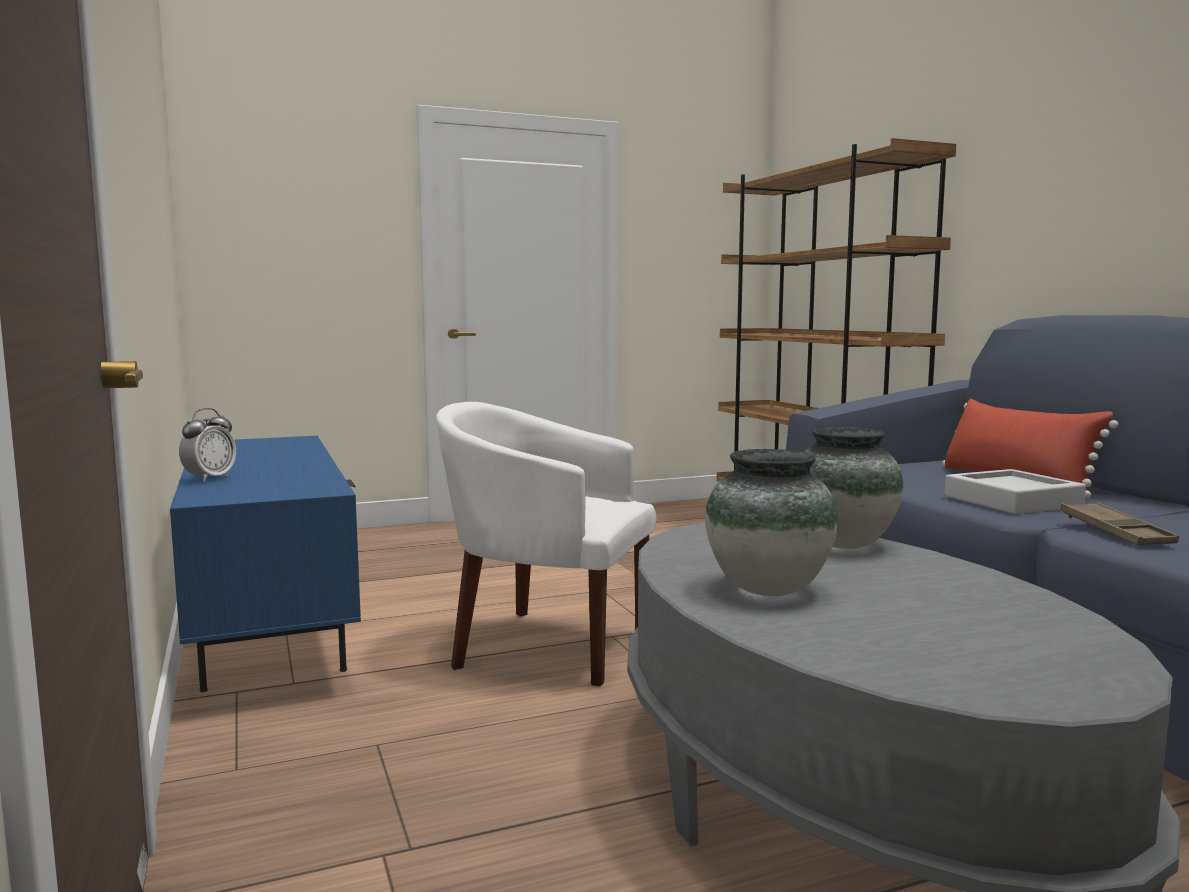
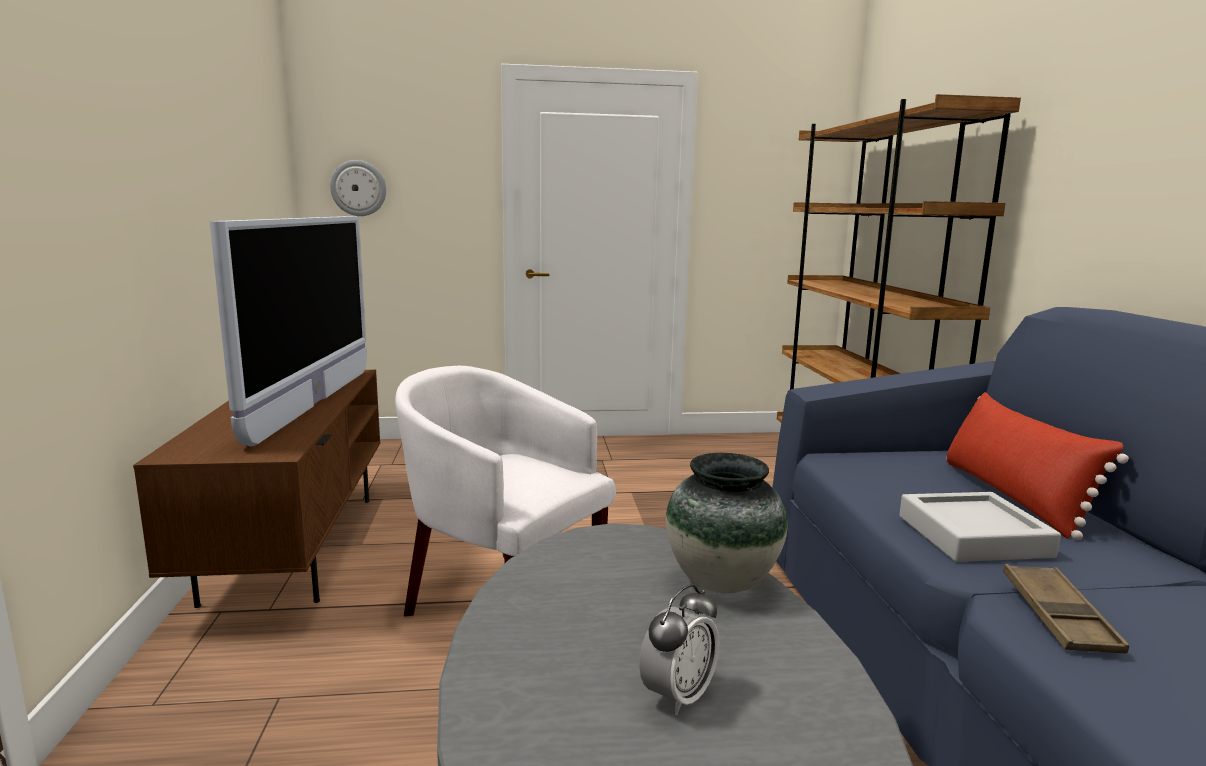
camera: 15 degrees right, 5 degrees up
(210, 478) = (216, 424): alarm clock -> alarm clock (678, 695)
(255, 238) = (358, 188): none -> wall clock
(268, 631) = (294, 545): blue tv stand -> brown tv stand
(295, 459) = (314, 403): none -> television
(767, 588) = (564, 652): vase -> none

